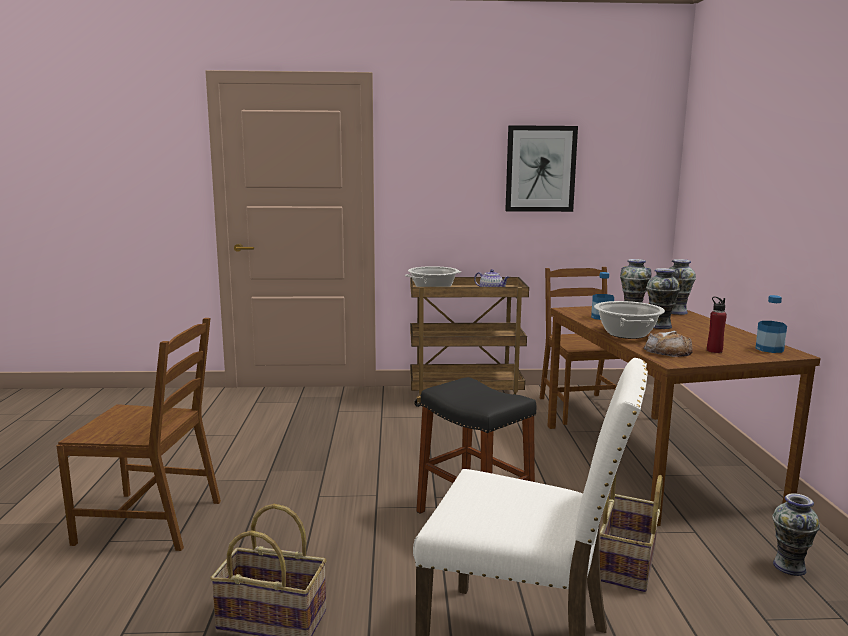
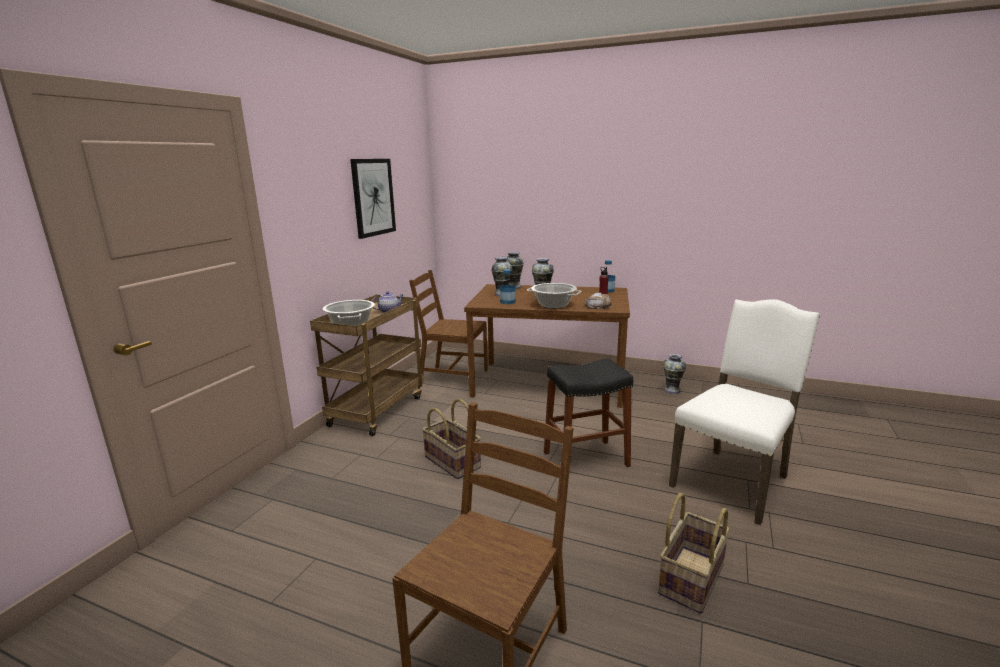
camera: 65 degrees left, 5 degrees up
(628, 564) = (658, 426): basket -> basket (453, 462)

